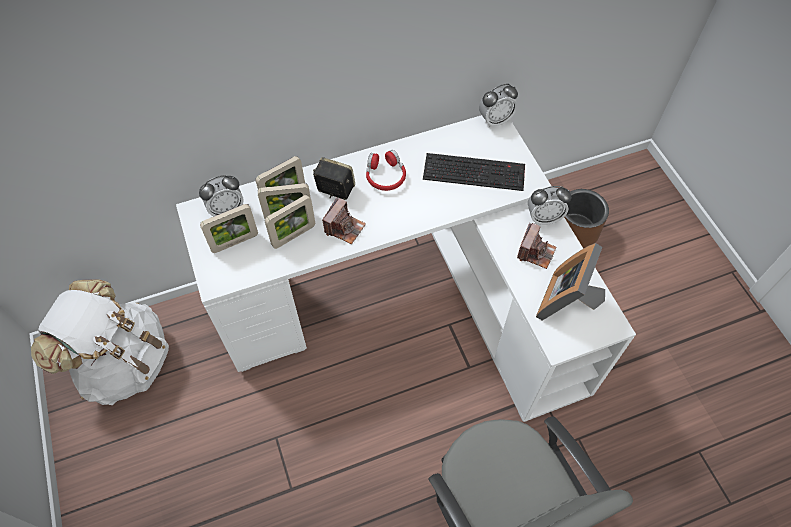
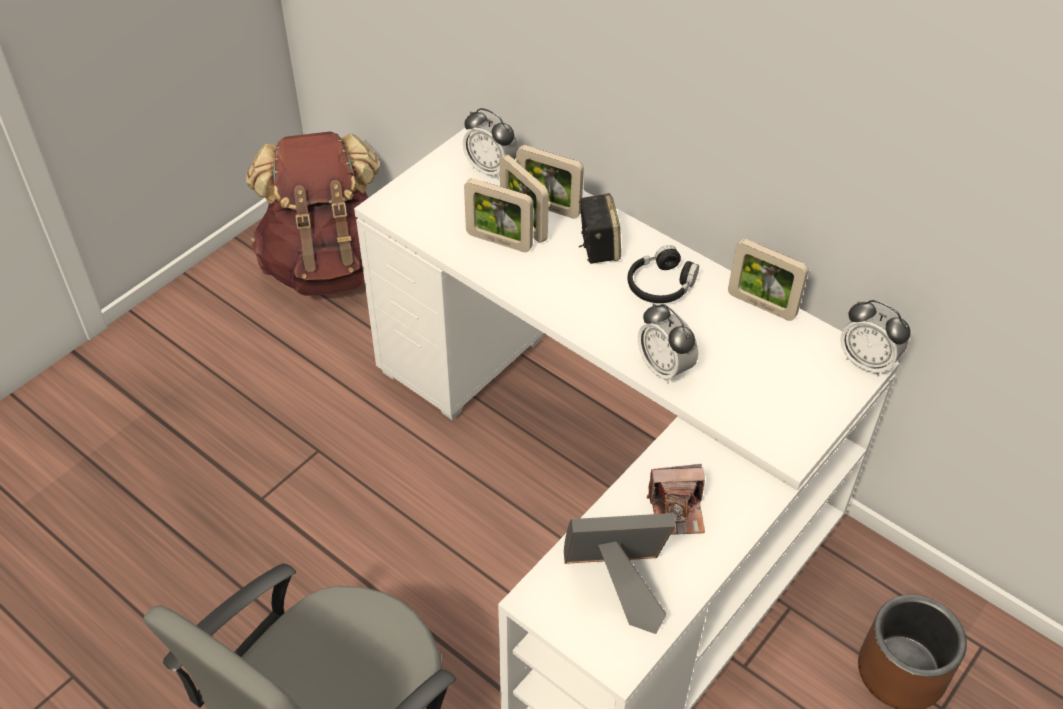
camera: 60 degrees right, 10 degrees down
(124, 363) = (328, 264): white backpack -> brown backpack
(235, 242) = (451, 196): picture frame -> picture frame (761, 305)
(344, 228) = (547, 281): camera -> none
(385, 176) = (661, 285): red headphones -> black headphones
(475, 171) = (751, 376): keyboard -> none
(543, 218) = (747, 498): alarm clock -> alarm clock (664, 368)

